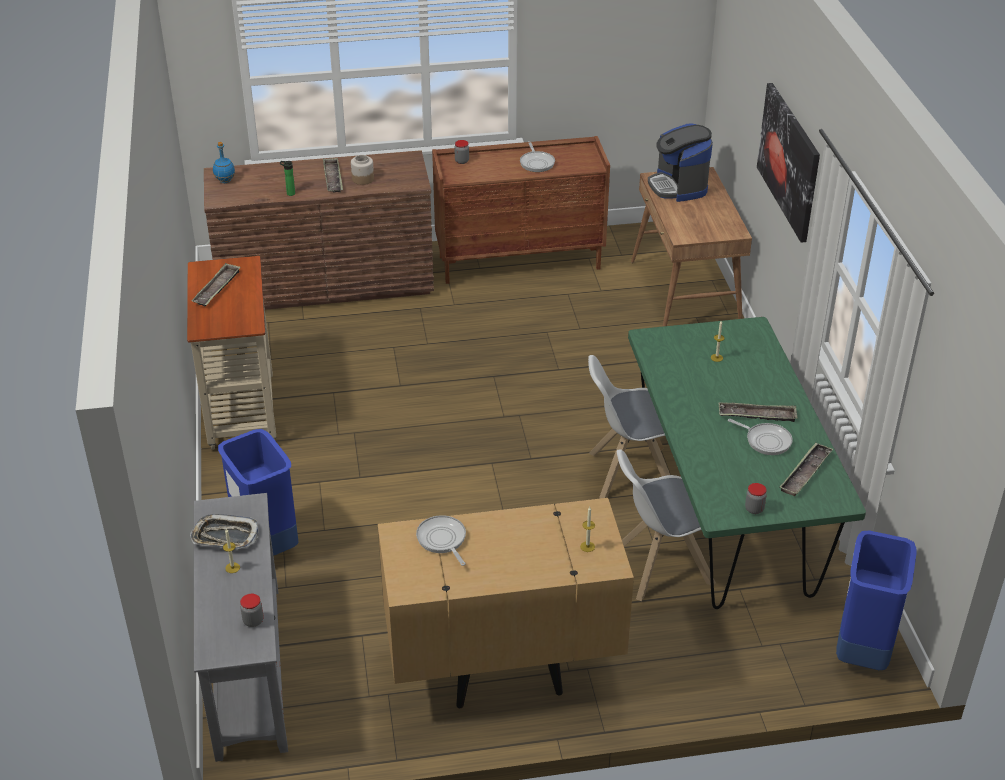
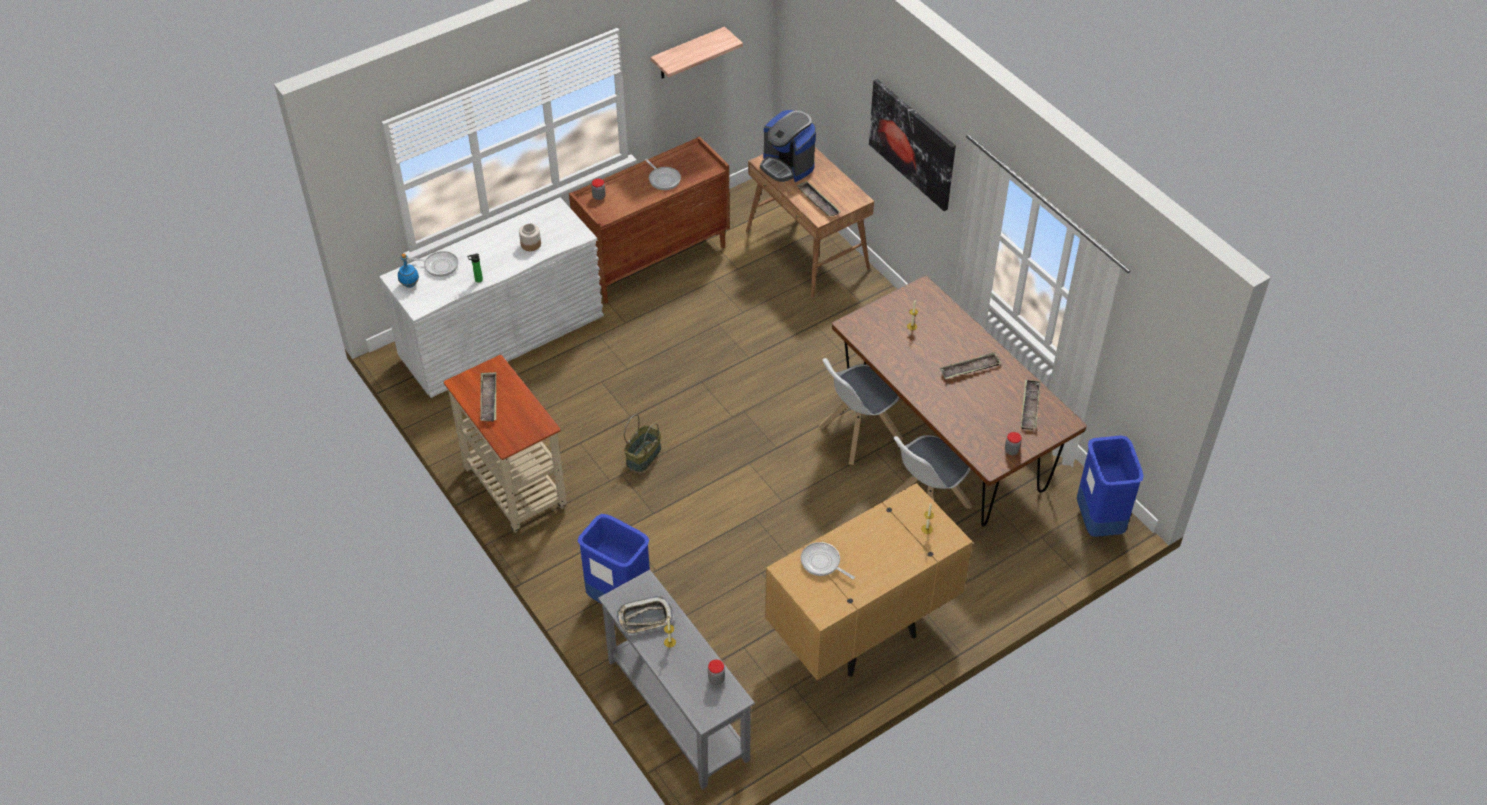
camera: 25 degrees left, 10 degrees up
(326, 285) = (503, 339): brown dresser -> white dresser
(333, 178) = (504, 252): tray -> tray (818, 202)
(387, 423) = (643, 456): none -> basket
(600, 38) = (688, 54): none -> shelf
(727, 510) = (947, 440): green dining table -> brown dining table
(766, 440) = (987, 389): frying pan -> frying pan (439, 265)

